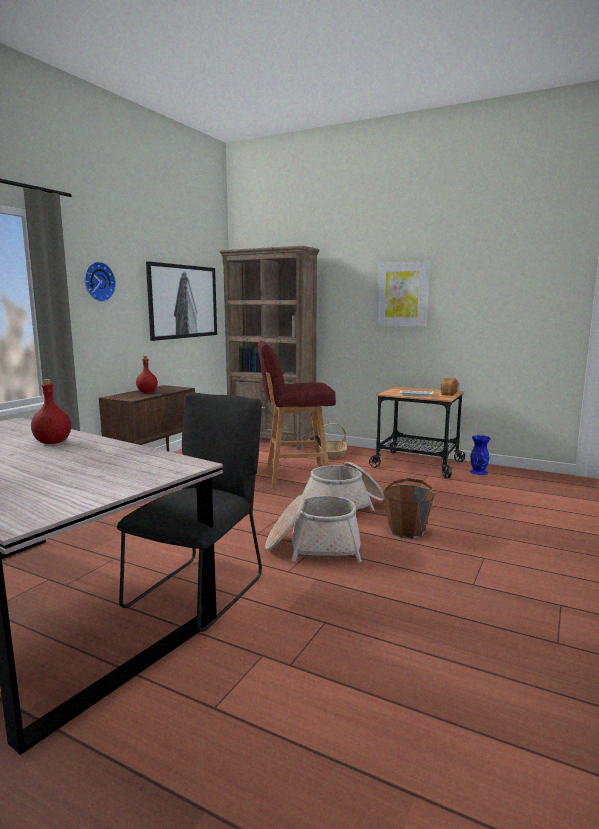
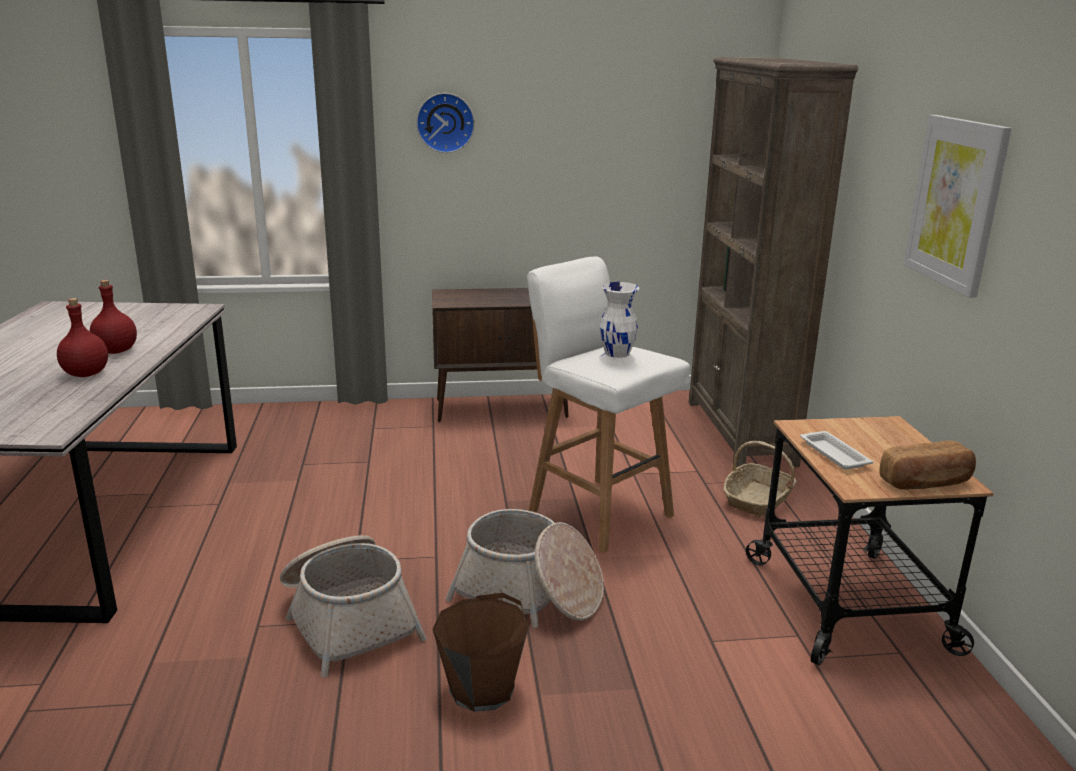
camera: 55 degrees right, 10 degrees up
(147, 392) = (500, 296): red bottle -> red bottle (87, 374)
(182, 301) = (629, 152): picture -> none
(200, 589) = (173, 584): black chair -> none
(295, 477) = (598, 511): red stool -> white stool
(307, 384) = (617, 358): none -> white vase
(478, 472) = (925, 697): blue vase -> none

